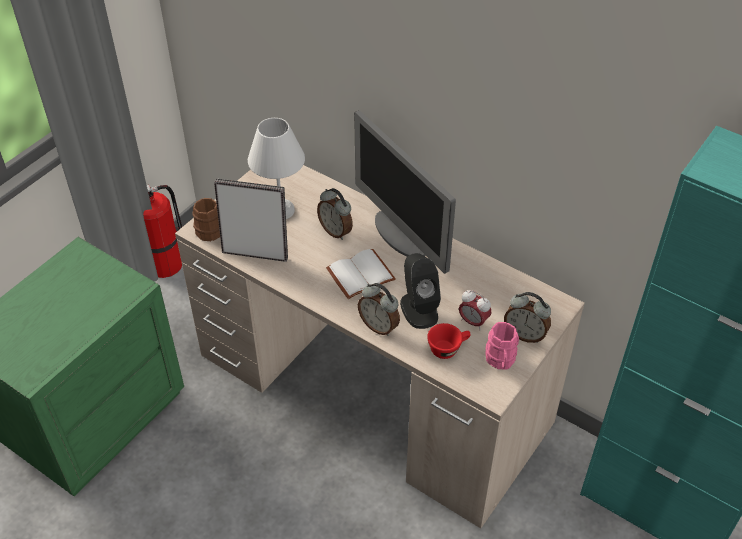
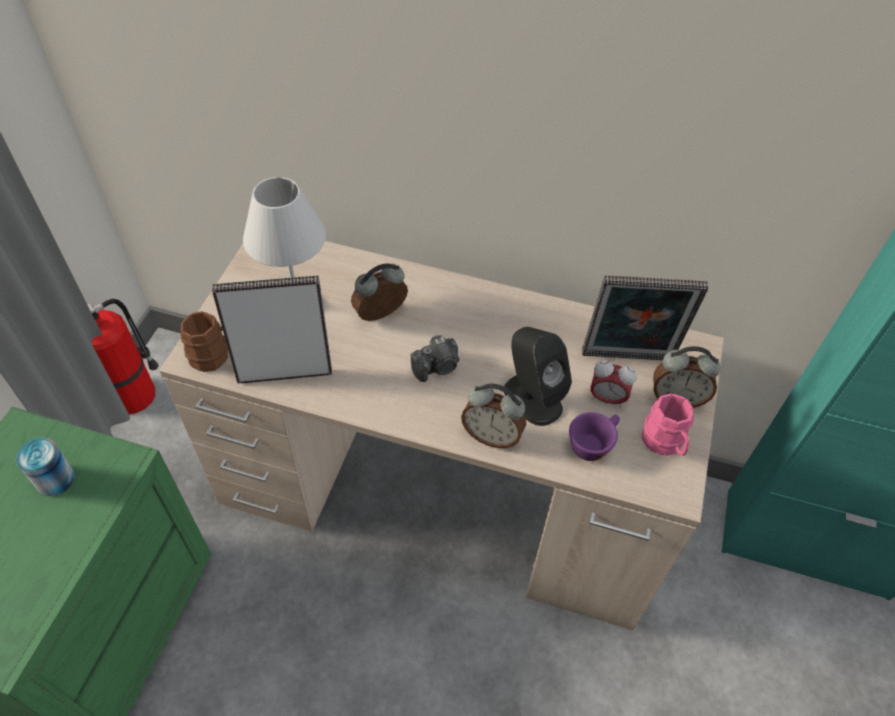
camera: 20 degrees left, 5 degrees up
(91, 286) = (55, 479): none -> can
(336, 231) = (381, 316): alarm clock -> alarm clock turned 120 degrees clockwise
(360, 273) = (437, 367): white book -> camera
(401, 235) = (466, 302): monitor -> none
(448, 348) = (592, 443): red cup -> purple cup
(501, 300) = (627, 360): none -> picture frame

